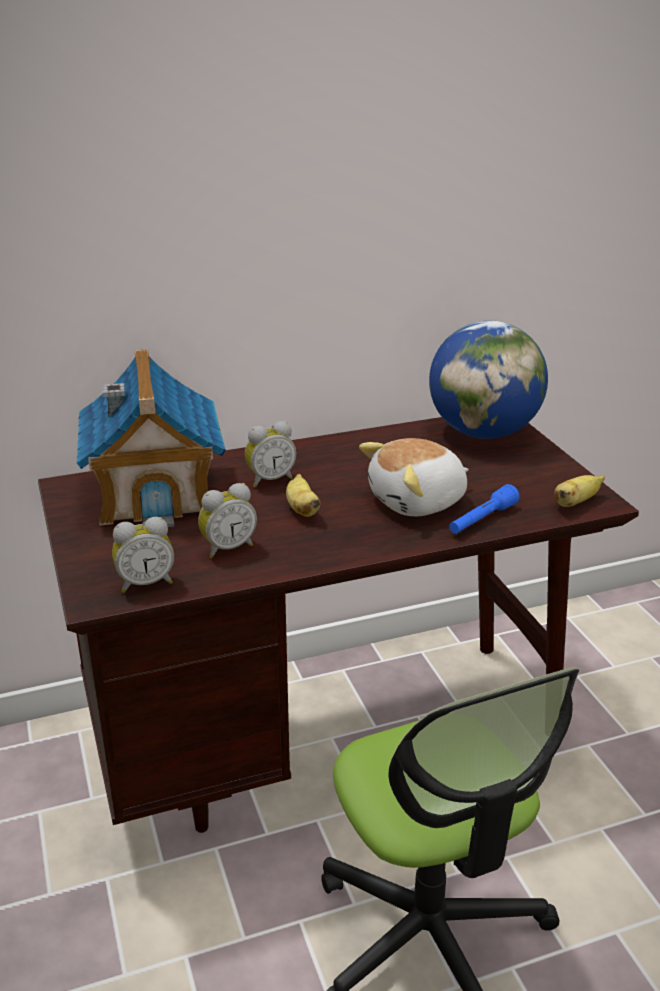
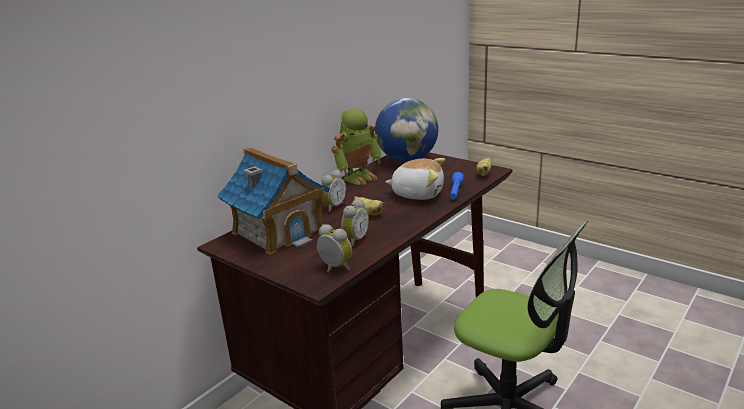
camera: 30 degrees left, 5 degrees down
(145, 583) = (334, 268): alarm clock -> alarm clock turned 90 degrees counterclockwise
(369, 440) = (358, 177): none -> toy robot
(418, 501) = (418, 193): plush toy -> plush toy turned 105 degrees counterclockwise

